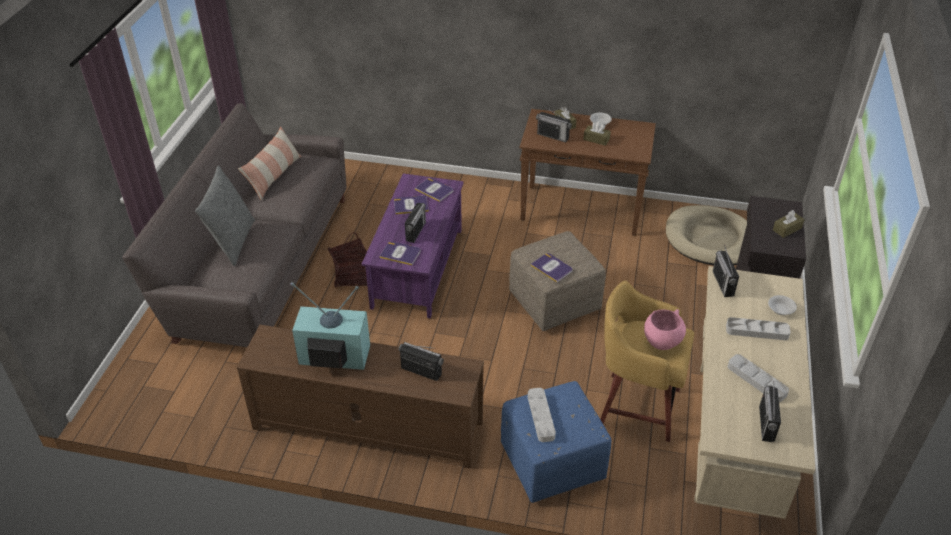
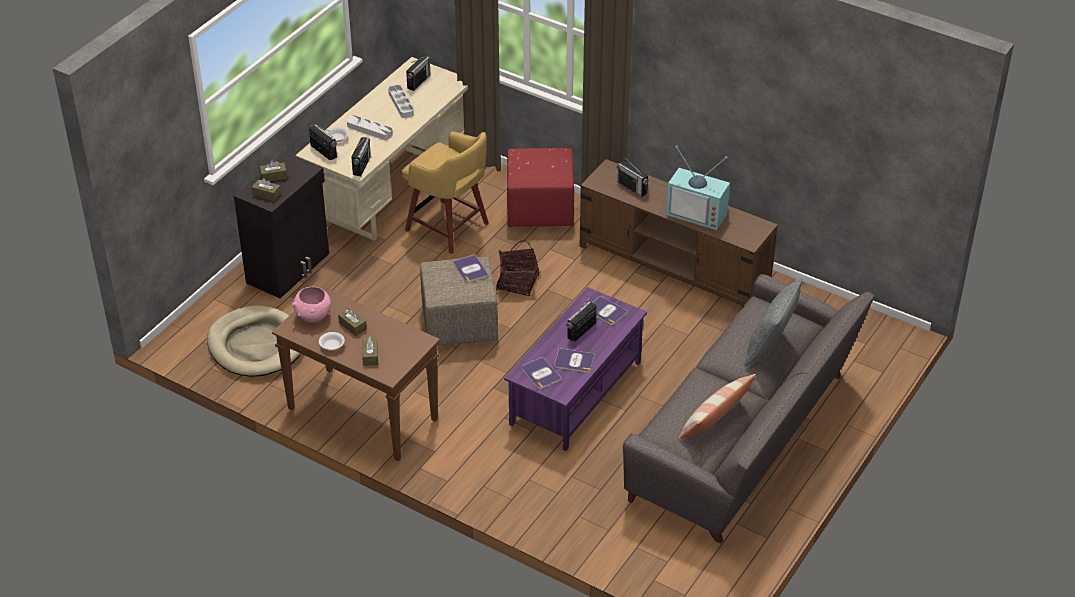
camera: 160 degrees left, 0 degrees up
(352, 276) = (647, 401): basket -> basket (518, 283)
(541, 417) = (551, 167): grey tray -> none
(551, 463) = (541, 209): blue ottoman -> red ottoman
(553, 136) = (395, 342): radio -> radio (323, 151)
(661, 342) = (437, 160): pink bowl -> pink bowl (313, 317)
(773, 210) = (266, 194): none -> brown tissue box

